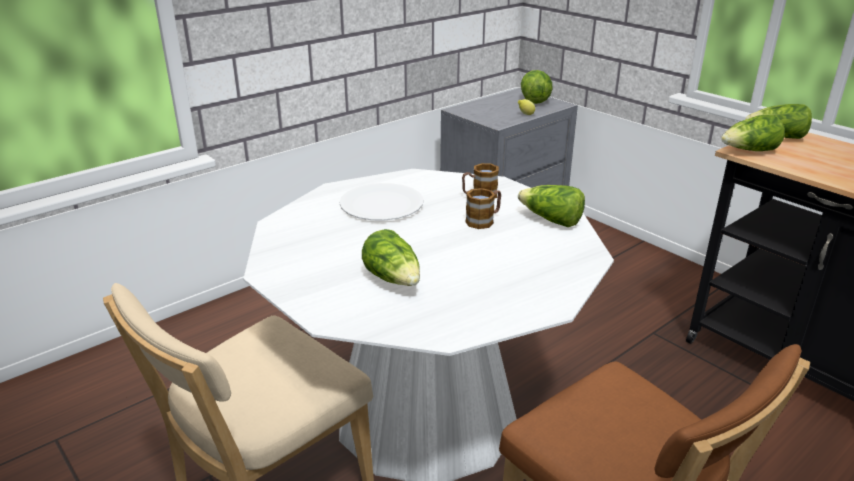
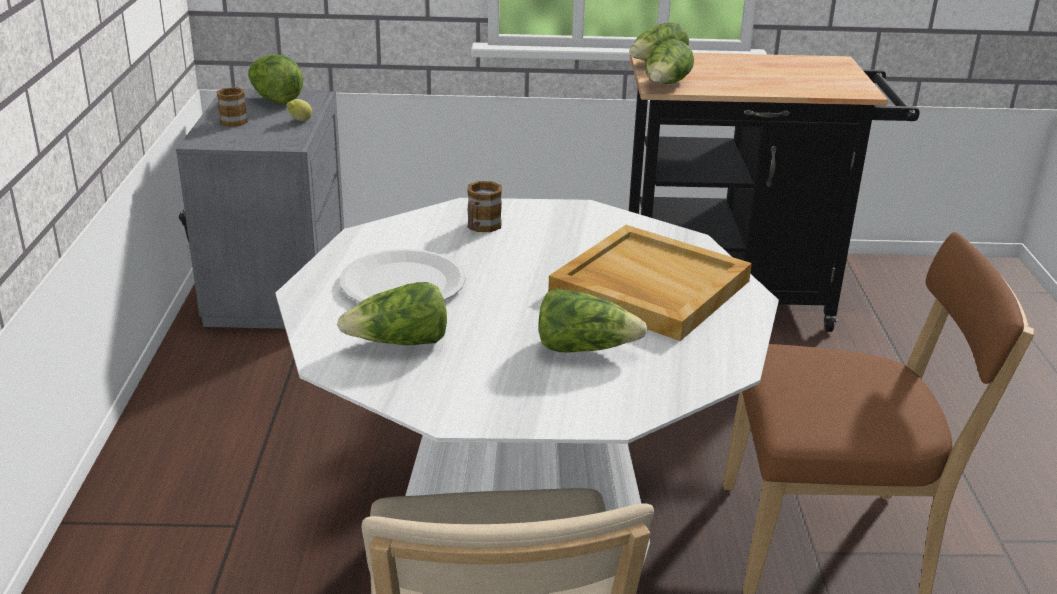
camera: 50 degrees left, 0 degrees up
(484, 220) = (539, 251): mug -> mug (235, 119)
(501, 268) = (648, 287): none -> beige tray
(551, 220) = (594, 222): lettuce -> lettuce (399, 343)

